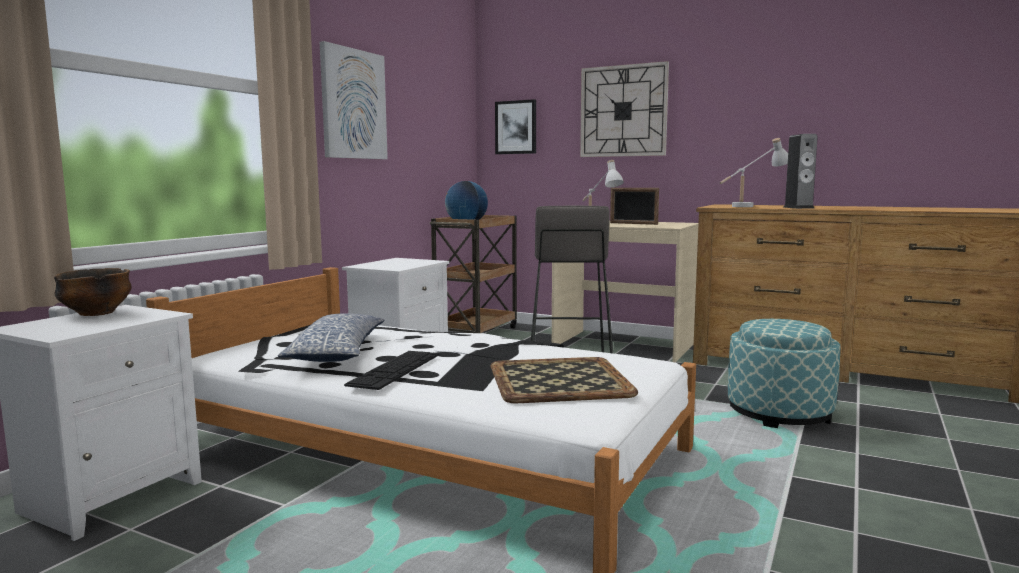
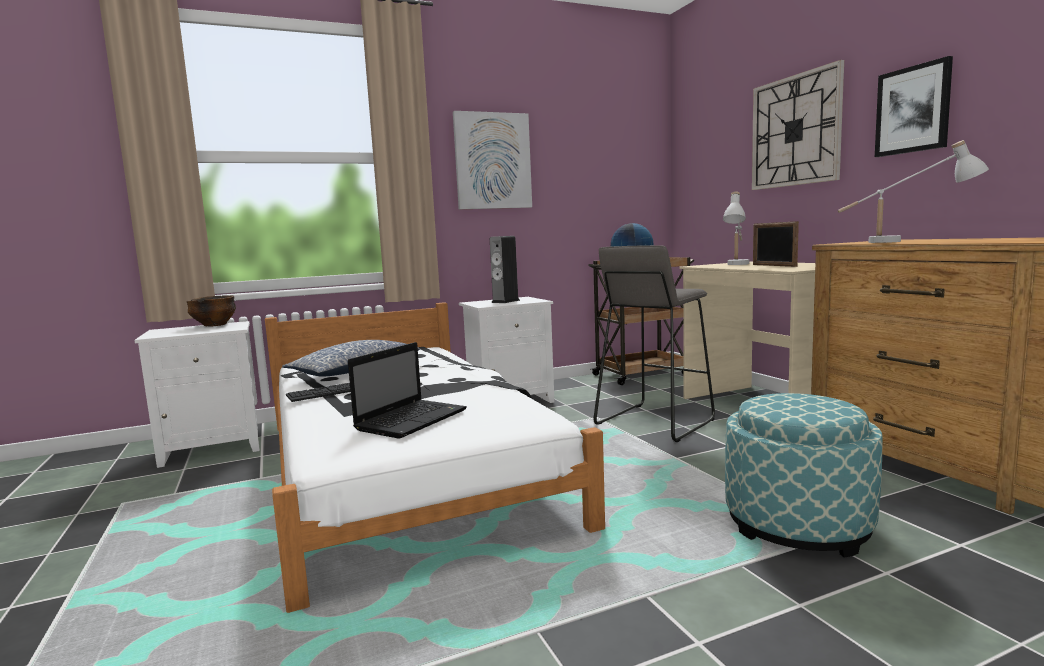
camera: 40 degrees right, 0 degrees up
(516, 127) = (700, 164): picture -> picture (913, 110)
(557, 380) = (413, 419): tray -> laptop
(798, 207) = (954, 241): speaker -> speaker (505, 301)

